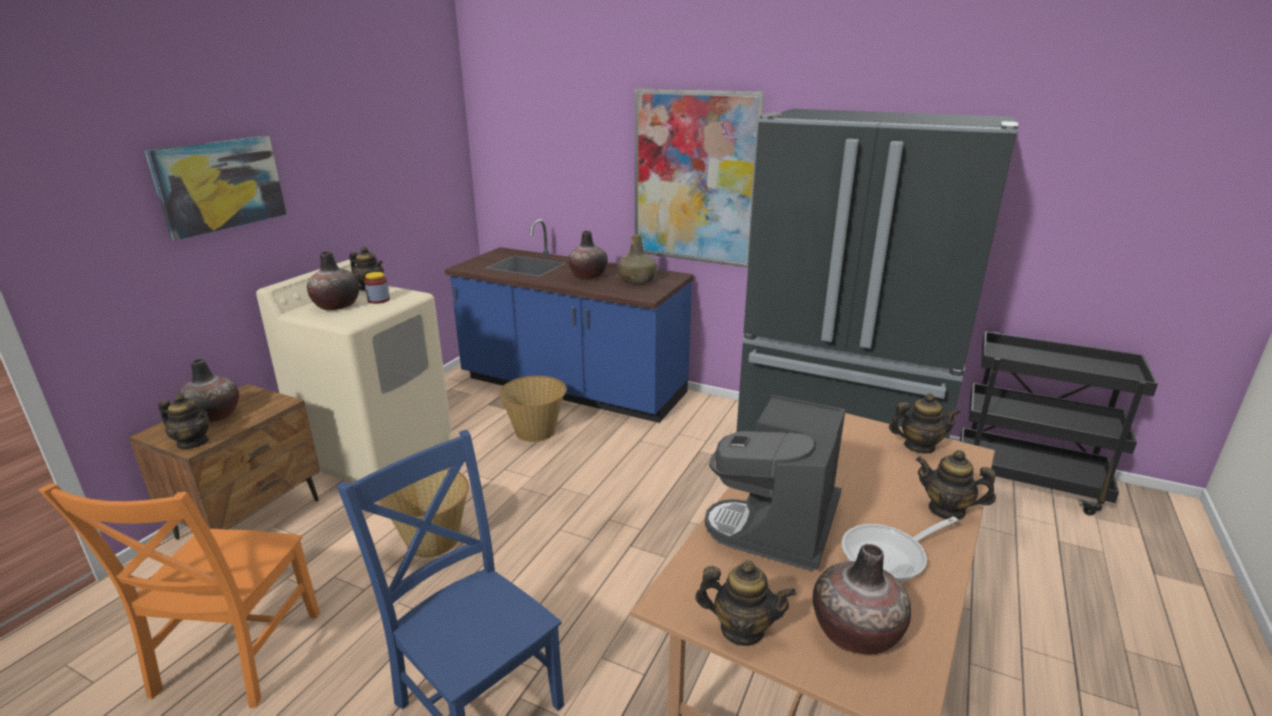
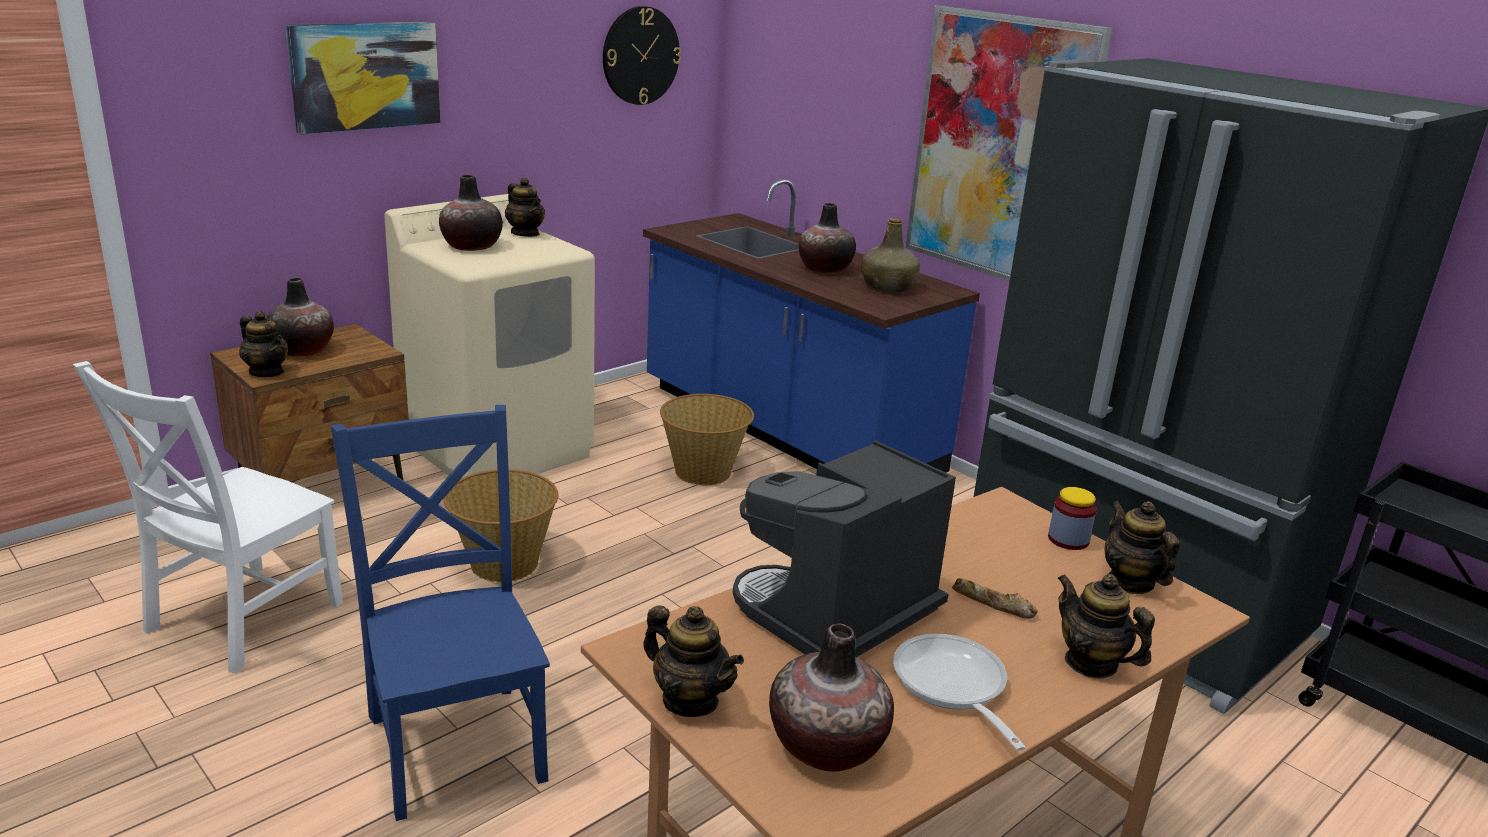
camera: 20 degrees right, 0 degrees up
(234, 658) = (238, 620): orange chair -> white chair
(378, 300) = (523, 248): jar -> jar (1068, 539)
(418, 145) = (640, 55): none -> wall clock
(861, 486) = (993, 604): none -> bread
(889, 556) = (952, 687): frying pan -> frying pan turned 75 degrees clockwise
(919, 446) = (1130, 582): teapot -> teapot turned 135 degrees counterclockwise

